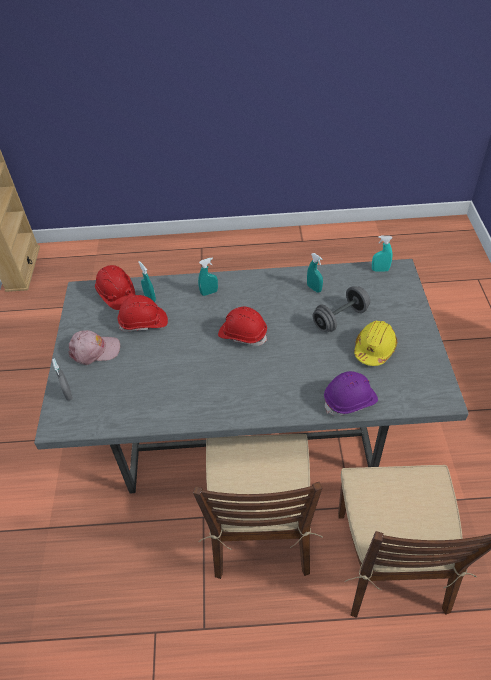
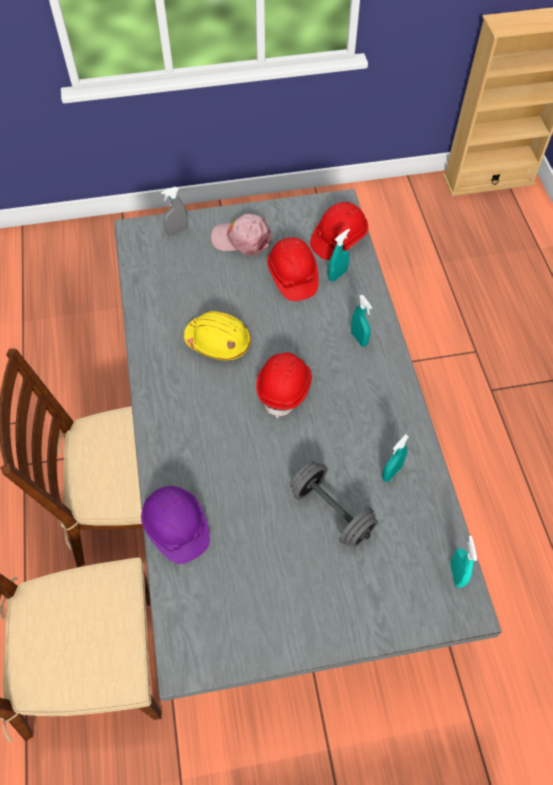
camera: 80 degrees right, 10 degrees up
(94, 350) = (242, 239): pink cap -> pink cap turned 120 degrees clockwise
(374, 348) = (275, 562): yellow hard hat -> yellow hard hat (218, 342)

